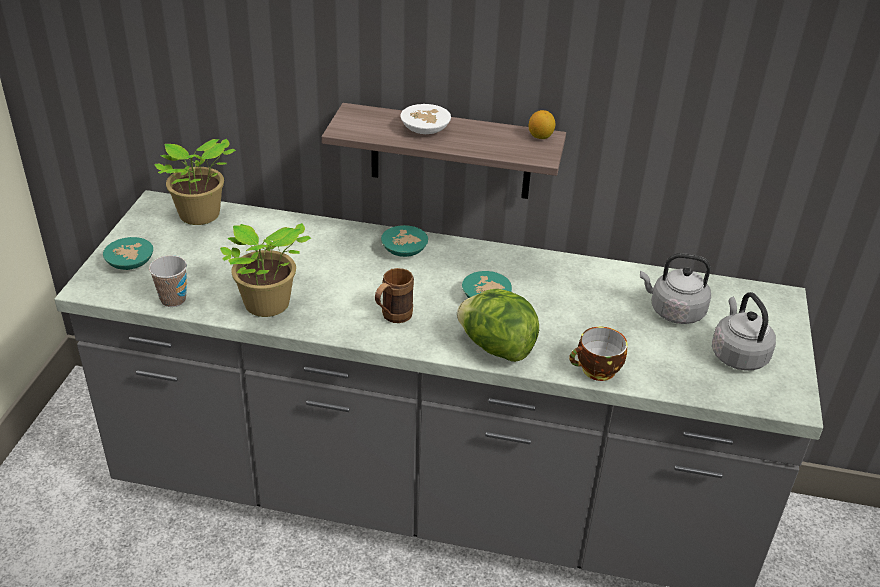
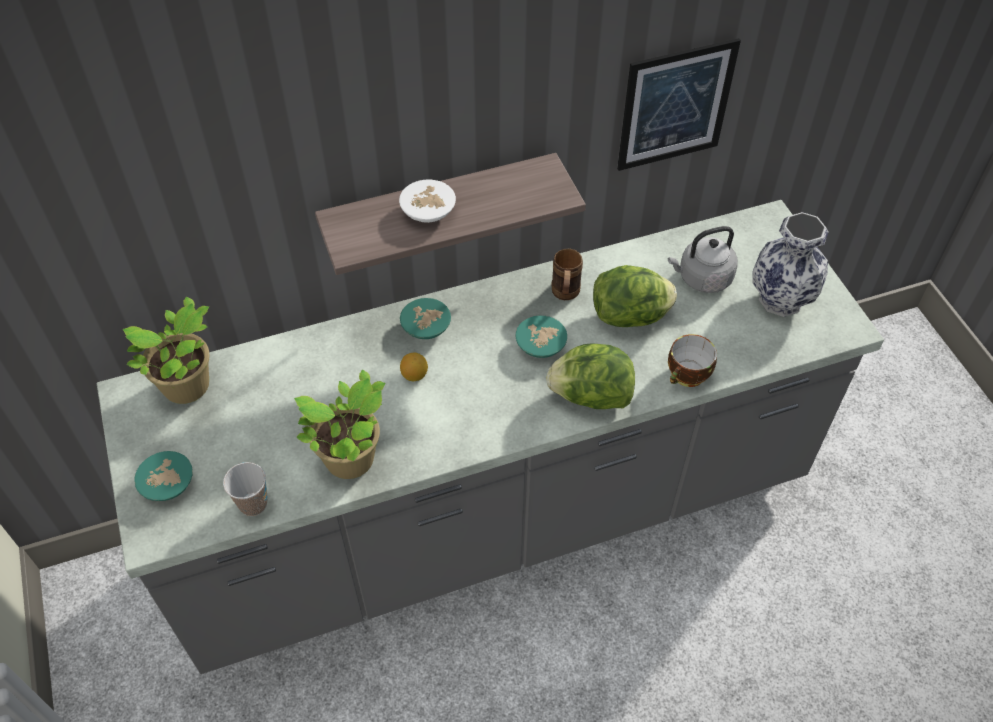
camera: 30 degrees left, 15 degrees up
(392, 318) = (477, 412): brown mug -> brown mug (565, 295)
(540, 137) = (540, 170): lemon -> lemon (414, 375)
(582, 310) = (630, 316): none -> lettuce
(692, 128) = (675, 106): none -> picture
(737, 354) = (779, 299): grey kettle -> vase

